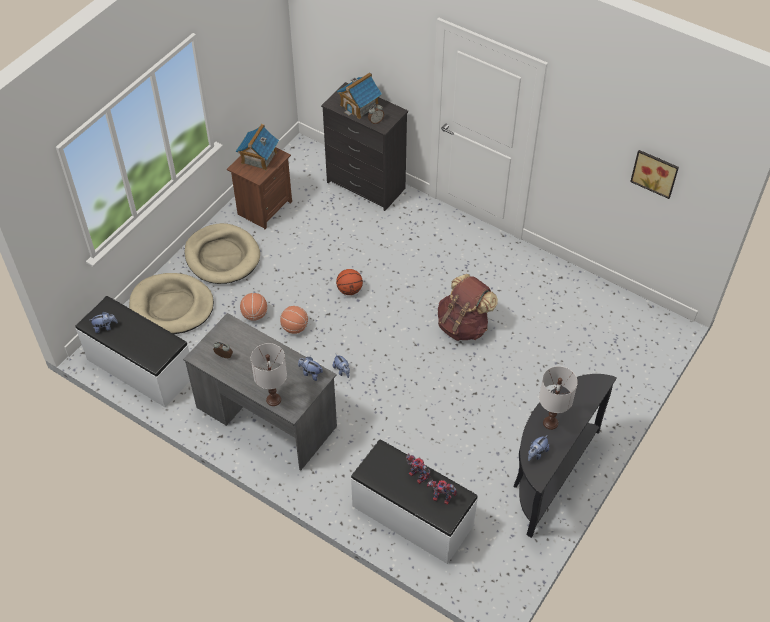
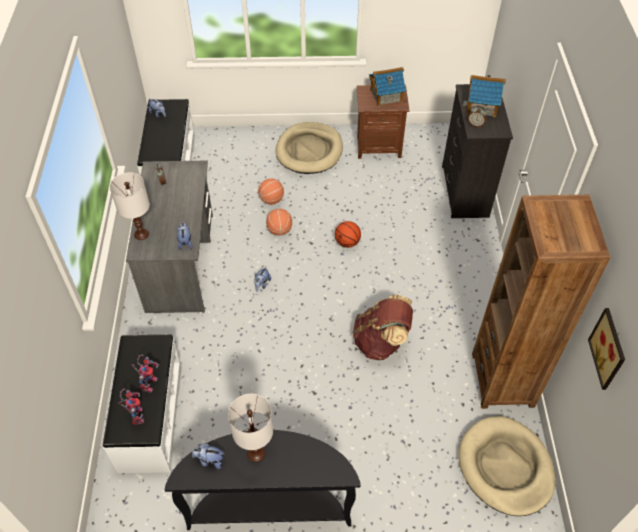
camera: 55 degrees right, 0 degrees up
(172, 306) = (239, 151): beige dog bed -> beige dog bed (505, 467)
(551, 275) = (502, 380): none -> brown bookcase

